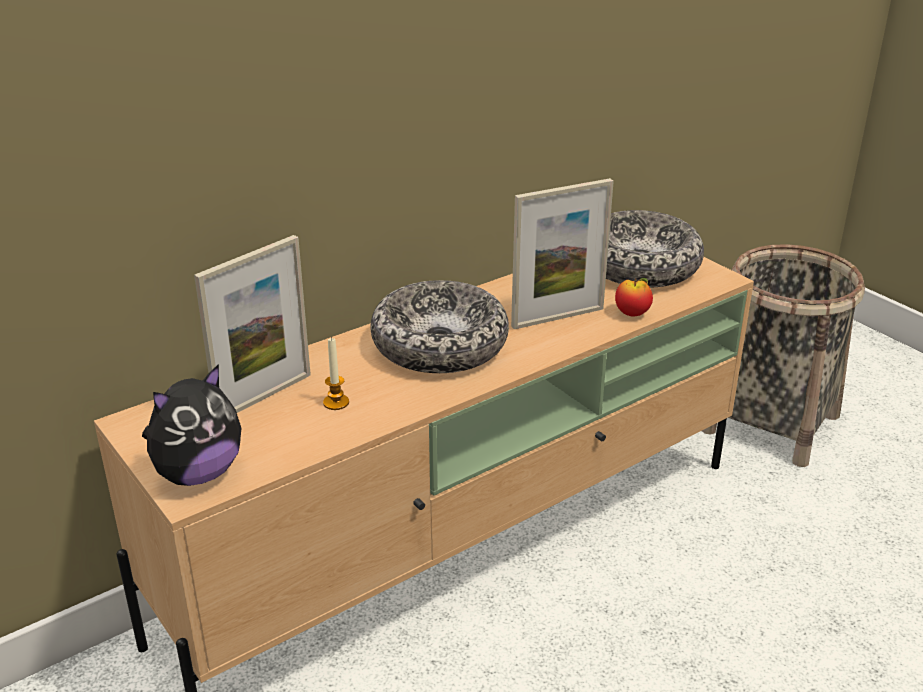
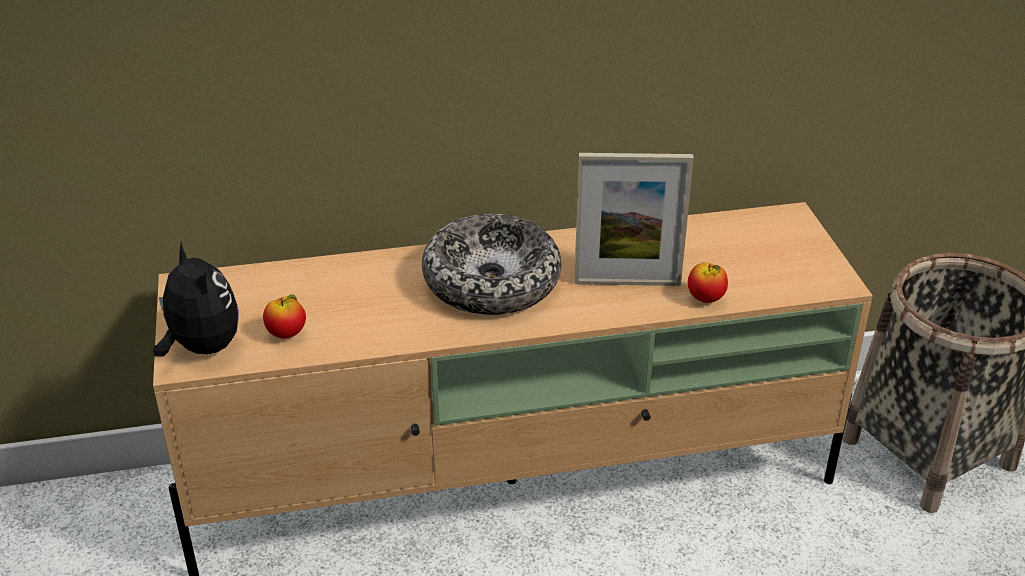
camera: 25 degrees right, 5 degrees up
(197, 474) = (201, 347): plush toy -> plush toy turned 105 degrees counterclockwise
(264, 396) = (304, 290): picture frame -> none
(279, 438) = (286, 334): none -> apple
(336, 402) = (358, 314): candle -> none
(640, 266) = (761, 247): bowl -> none

